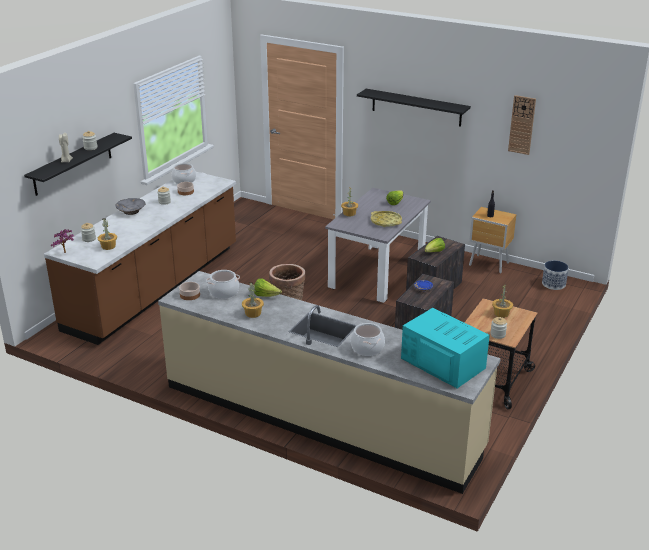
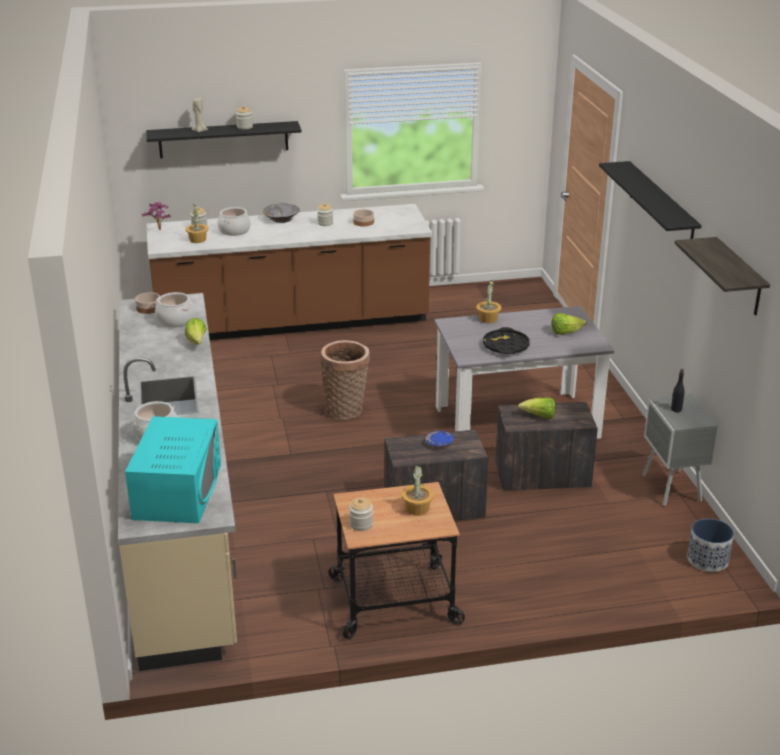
camera: 50 degrees right, 0 degrees up
(184, 180) = (387, 211): cooking pot -> cooking pot (234, 230)
(253, 313) = (152, 350): potted plant -> none
(386, 222) = (505, 346): yellow tray -> black tray
(489, 265) = (671, 489): brown nightstand -> grey nightstand
(522, 125) = (739, 278): wall clock -> shelf

